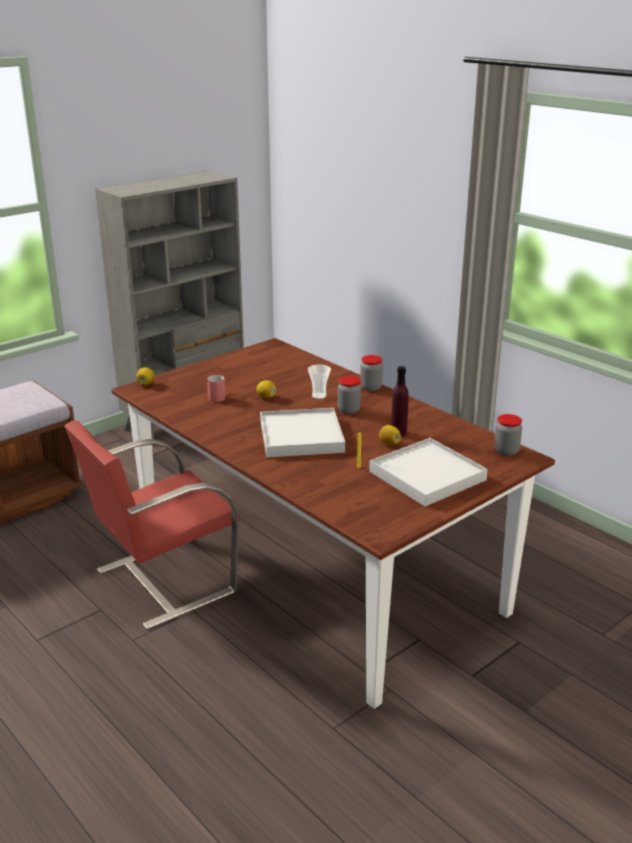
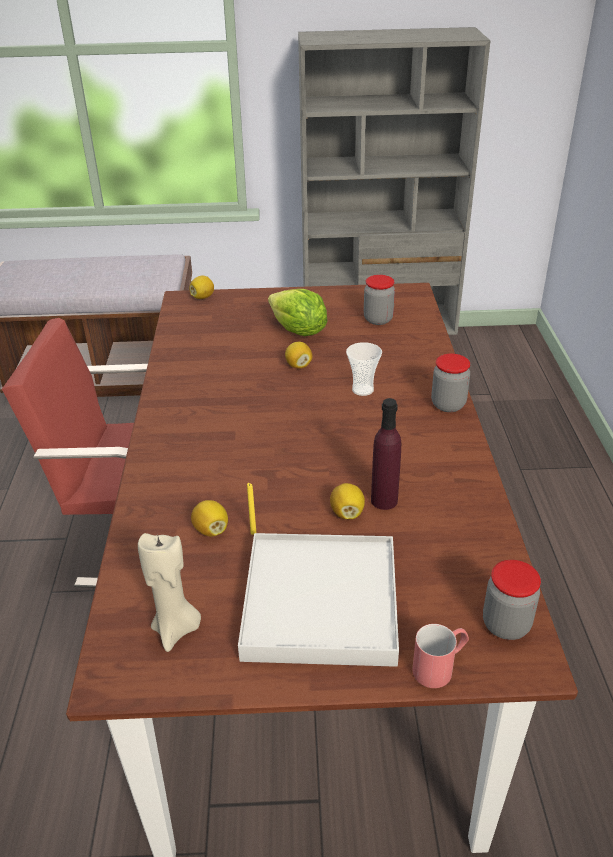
camera: 40 degrees right, 10 degrees up
(218, 396) = (249, 342): red mug -> red mug (440, 666)
(239, 382) = (298, 331): none -> lettuce
(301, 437) = (254, 445): white tray -> none
(337, 474) = (211, 530): none -> lemon
(349, 410) = (369, 429): jar -> jar (378, 319)
(381, 510) = (176, 629): none -> beige candle

